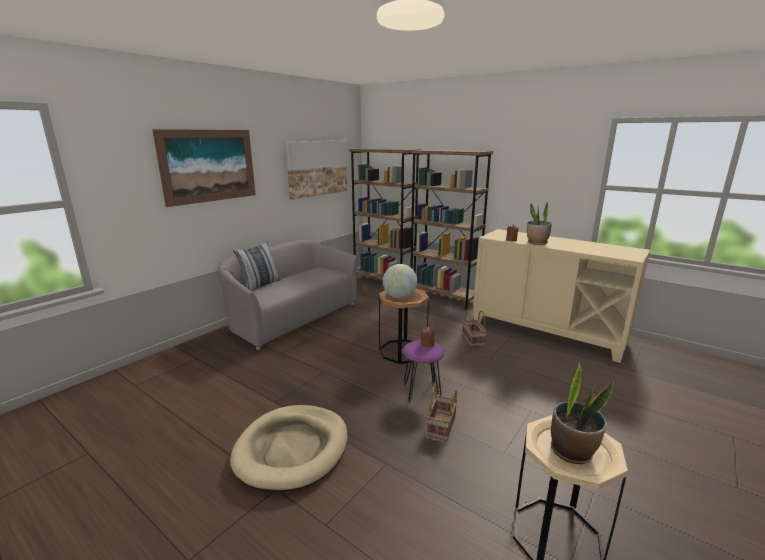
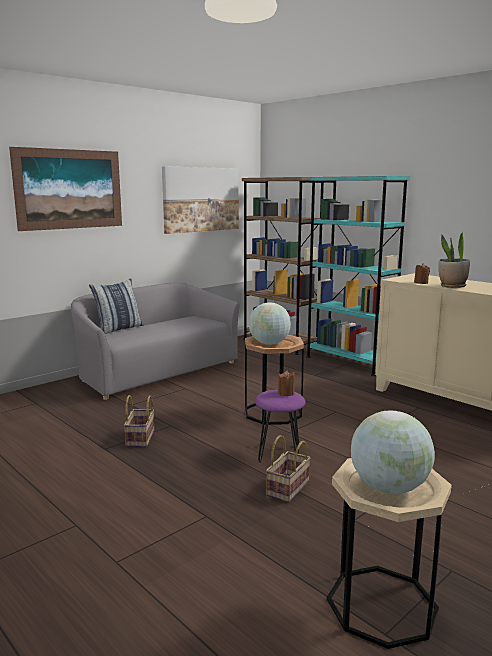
camera: 10 degrees right, 5 degrees down
(292, 449) = (107, 493): beige dog bed -> none
(443, 297) = (349, 362): brown bookcase -> turquoise bookcase
(473, 340) = (368, 408): basket -> basket (141, 438)
(572, 451) = (388, 488): potted plant -> globe

